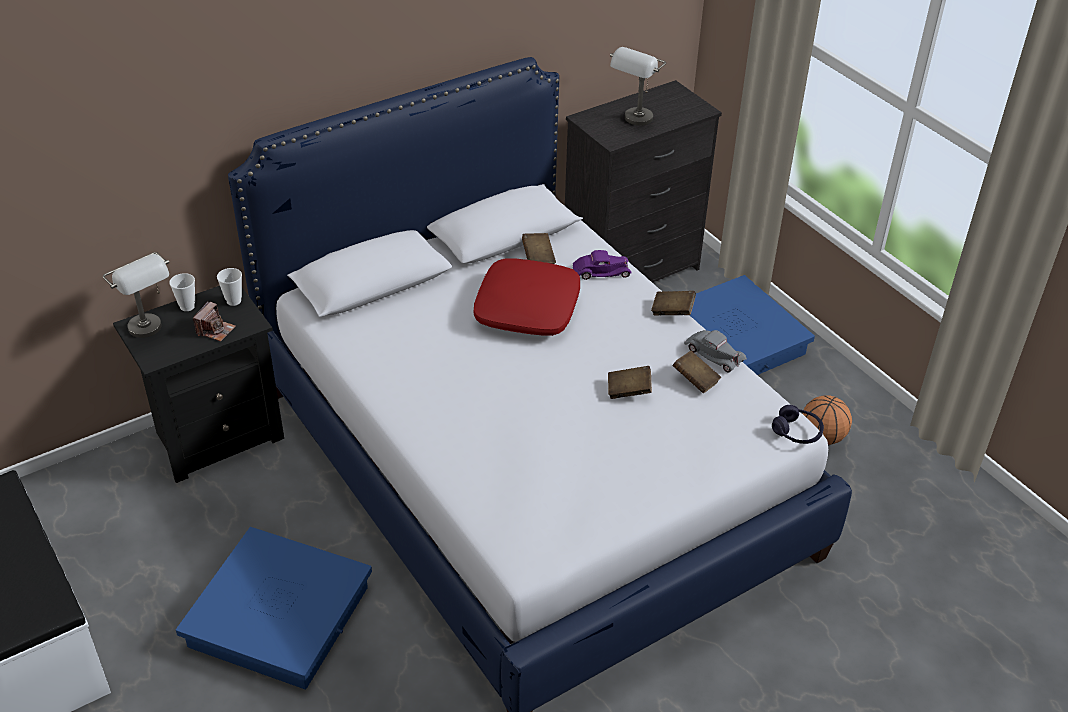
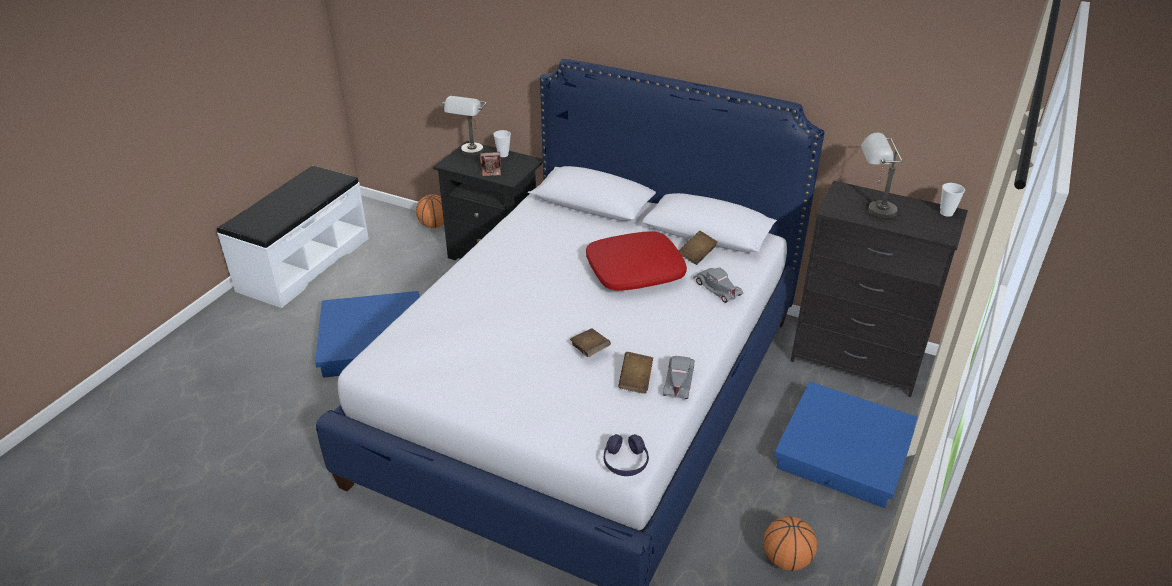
camera: 60 degrees right, 5 degrees down
(86, 468) = (434, 225): none -> basketball
(234, 301) = (523, 166): cup -> cup (946, 213)
(601, 271) = (717, 288): purple toy car -> grey toy car
(672, 311) = (709, 340): brown book -> none

